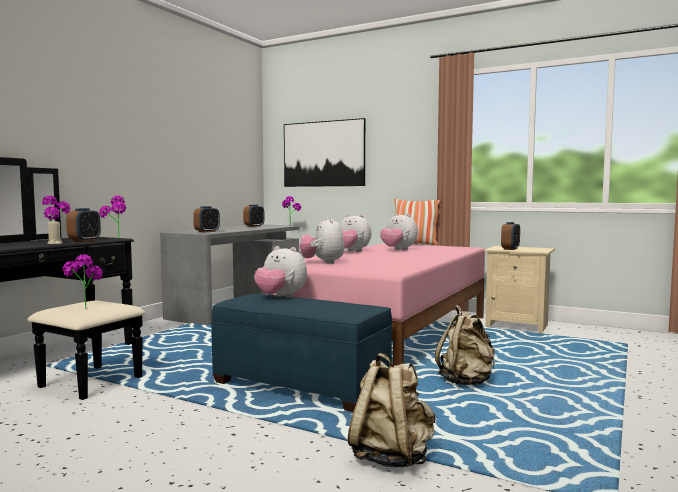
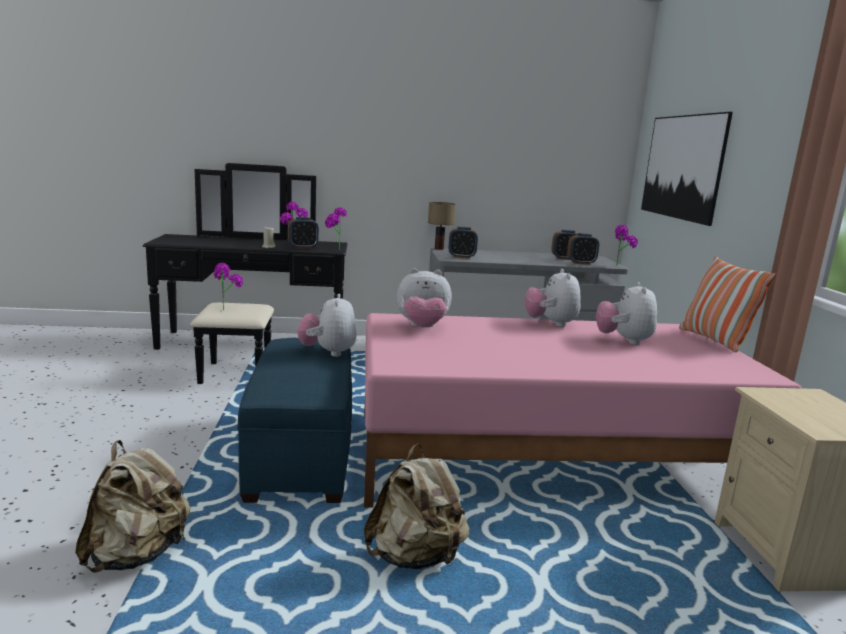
camera: 55 degrees right, 10 degrees up
(167, 231) = (438, 248): none -> table lamp
(322, 263) = (422, 328): plush toy -> plush toy turned 135 degrees counterclockwise
(510, 249) = (791, 404): alarm clock -> alarm clock (581, 263)

